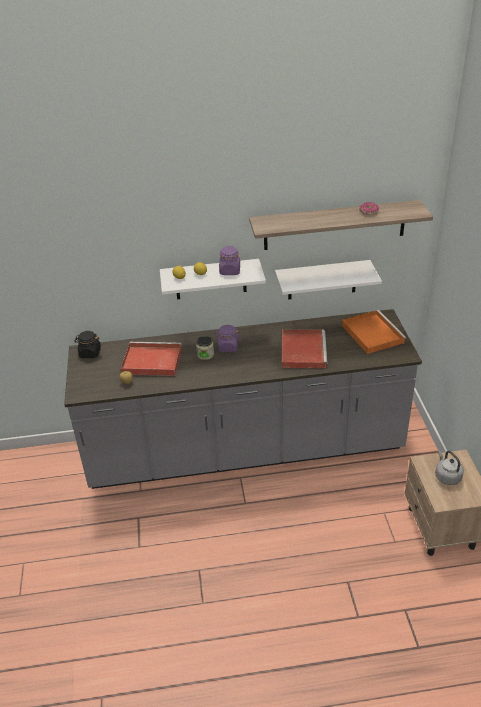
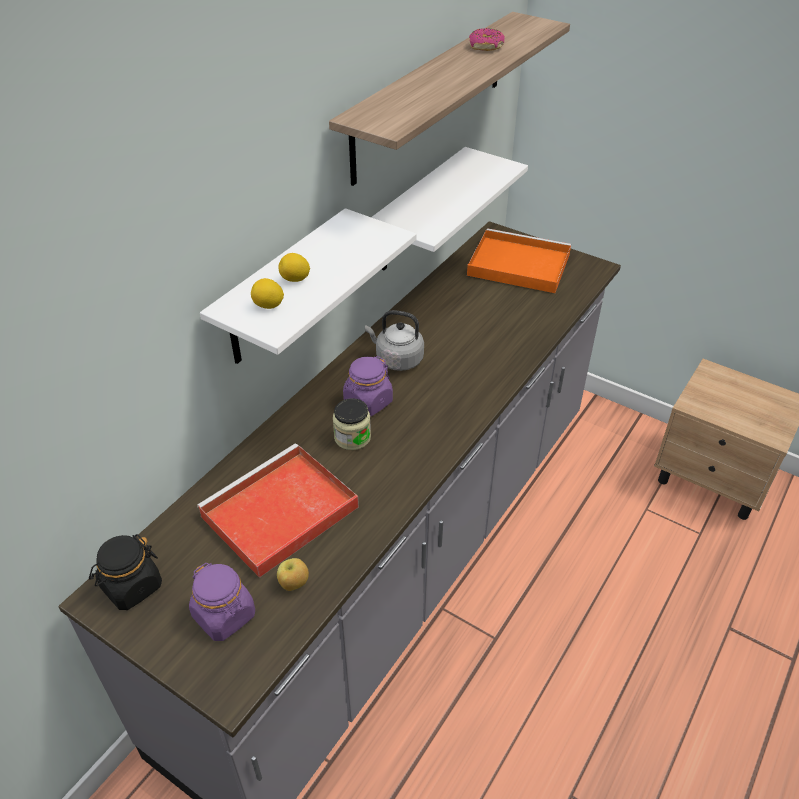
camera: 50 degrees left, 5 degrees up
(230, 271) = (337, 249): purple jar -> purple jar (224, 616)
(302, 350) = (475, 338): red tray -> none
(447, 476) = (734, 402): grey kettle -> grey kettle (397, 359)

